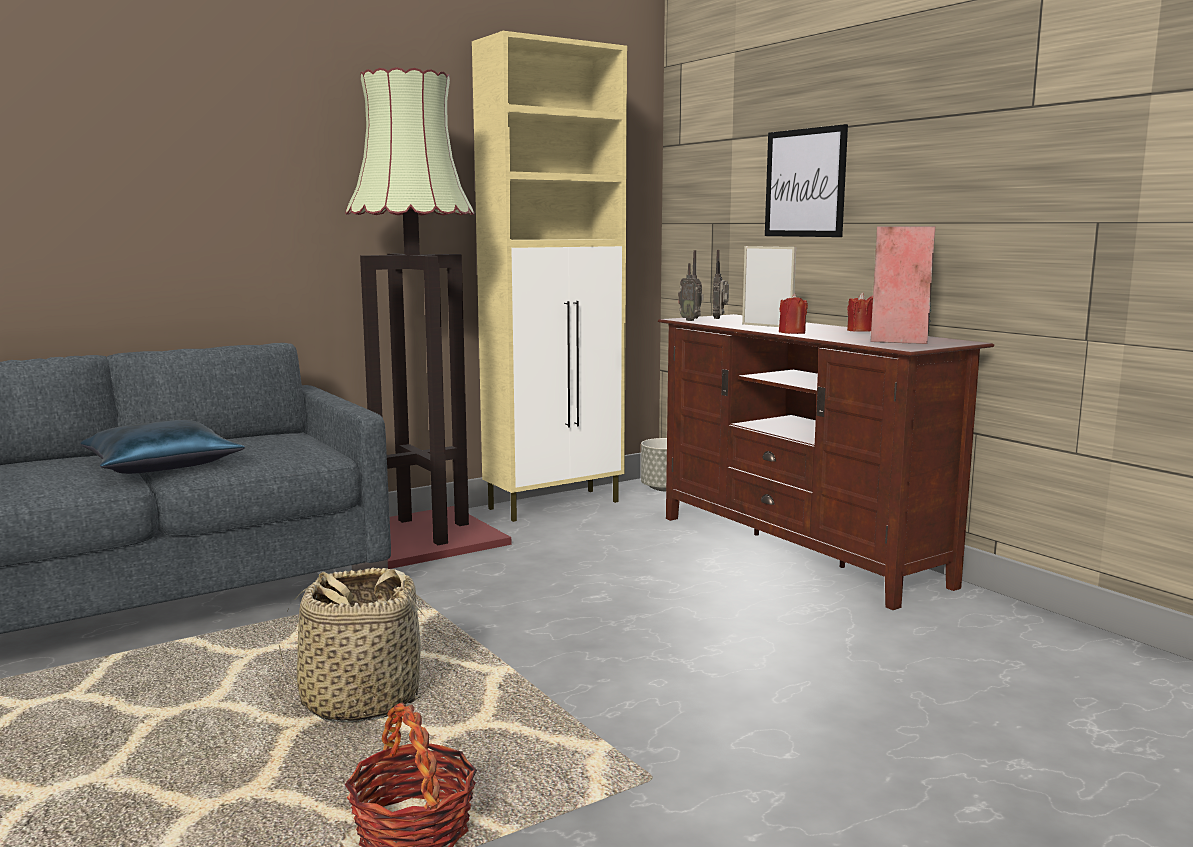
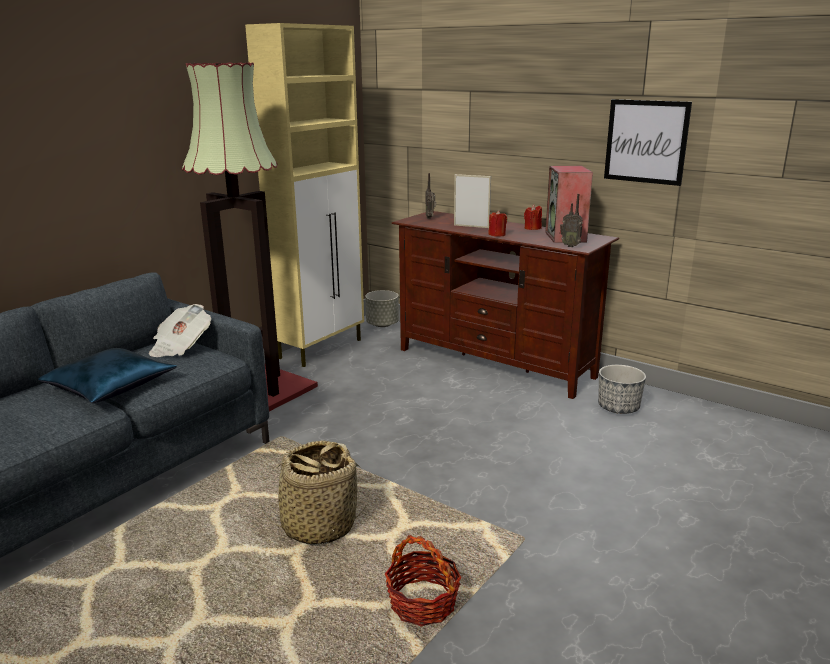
camera: 20 degrees left, 10 degrees up
(290, 439) = (180, 347): none -> newspaper
(691, 320) = (415, 222): radio -> radio (570, 246)
(805, 183) = (482, 126): picture -> picture (646, 141)
(968, 632) = (619, 407): none -> planter

